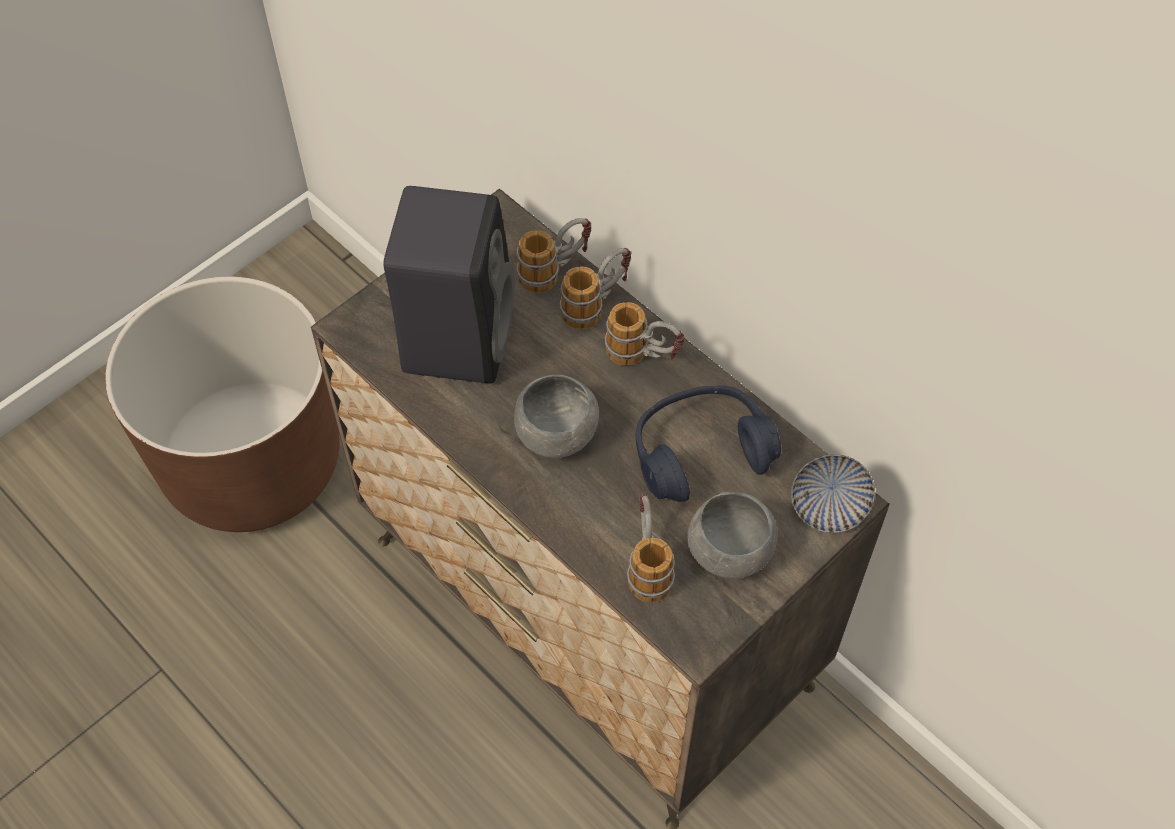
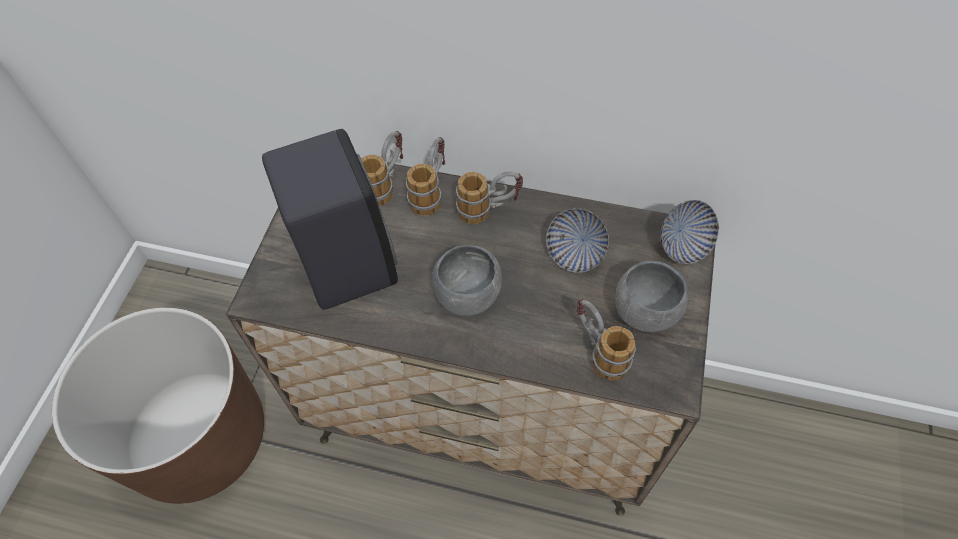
camera: 30 degrees left, 0 degrees up
(700, 452) = (575, 253): blue headphones -> bowl

